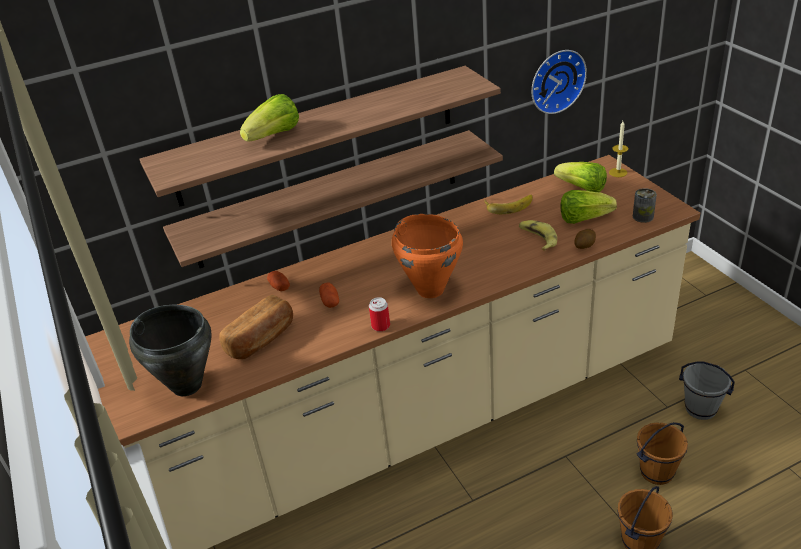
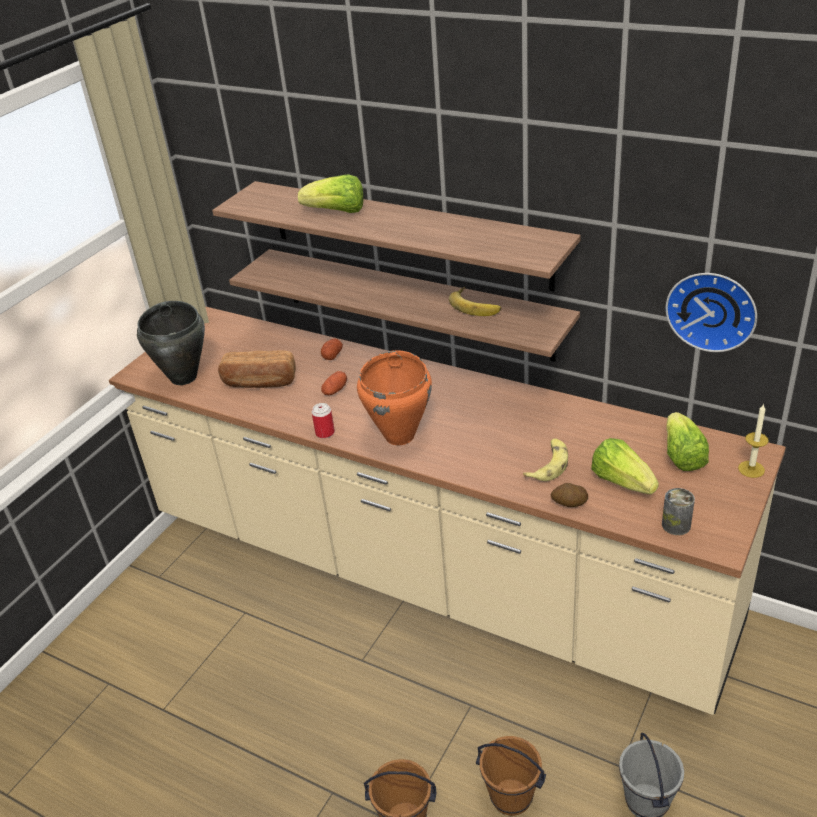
camera: 55 degrees right, 0 degrees up
(508, 205) = (589, 419): banana -> banana (476, 305)

